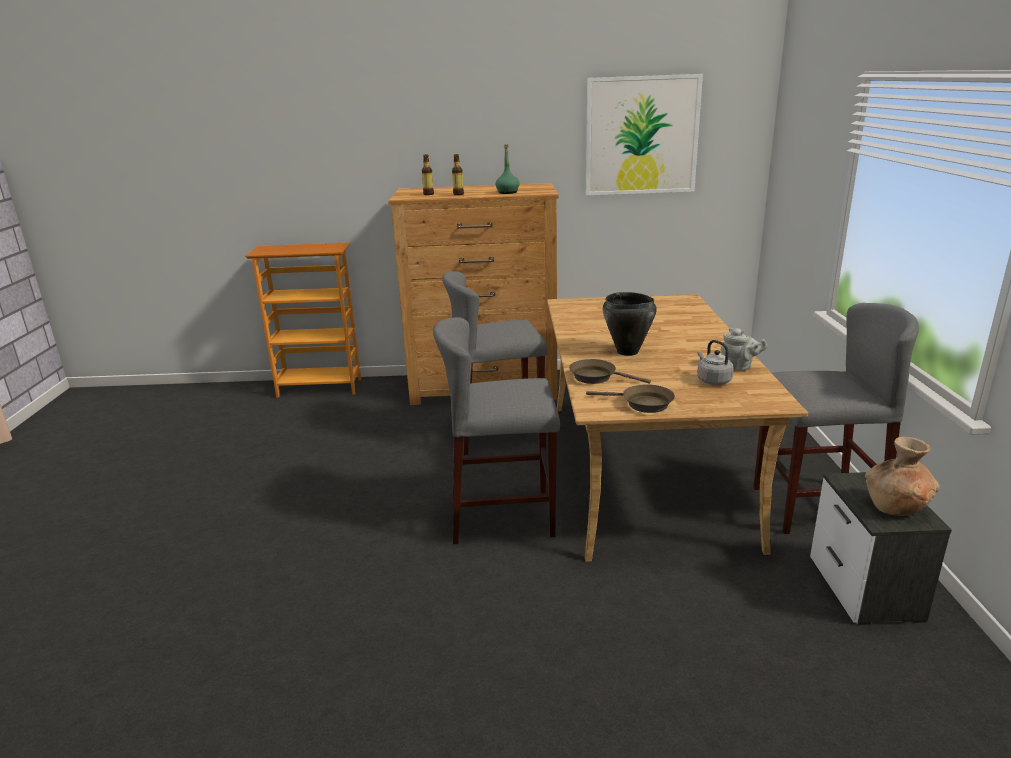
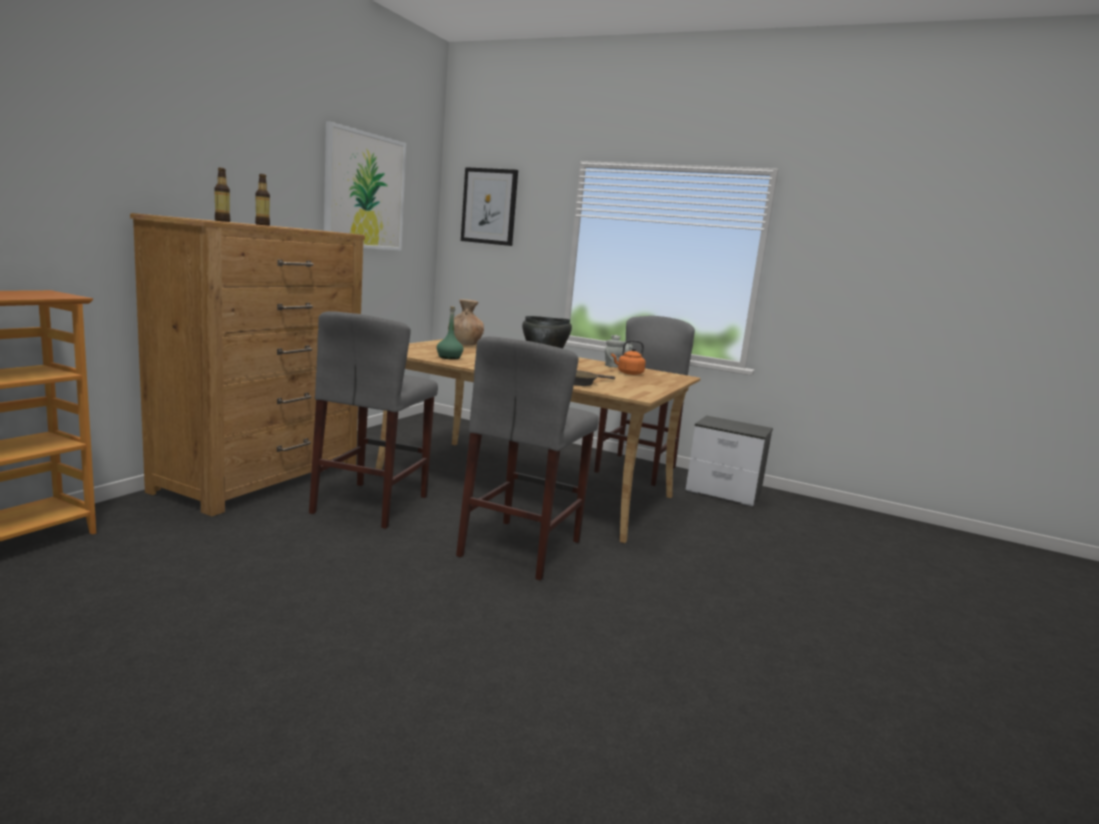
camera: 65 degrees left, 10 degrees down
(507, 192) = (308, 229): green bottle -> green bottle (449, 357)
(642, 404) = (645, 388): brown frying pan -> none
(712, 380) = (628, 373): grey kettle -> orange kettle
(799, 134) = (489, 206): none -> picture
(896, 507) = (744, 426): brown vase -> brown vase (465, 344)

